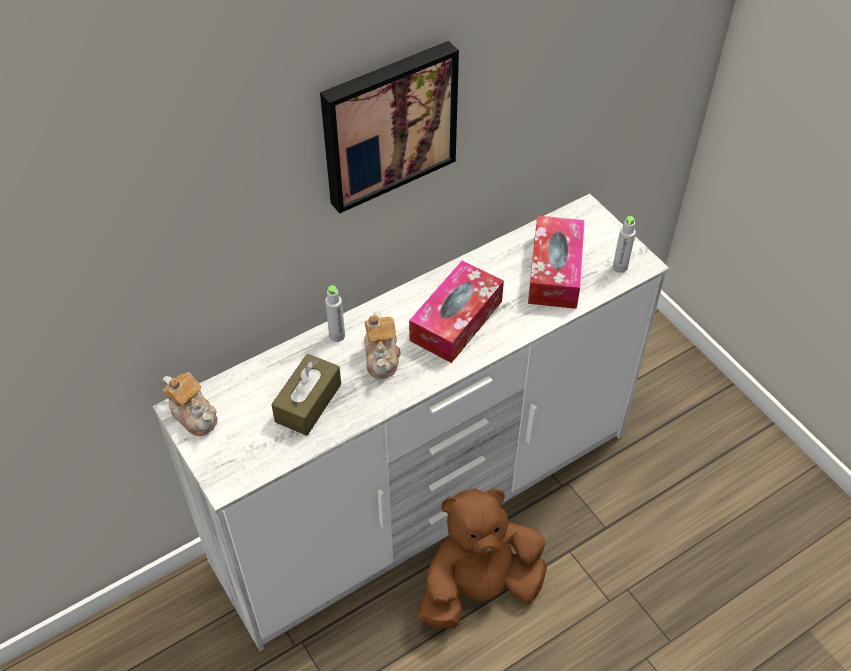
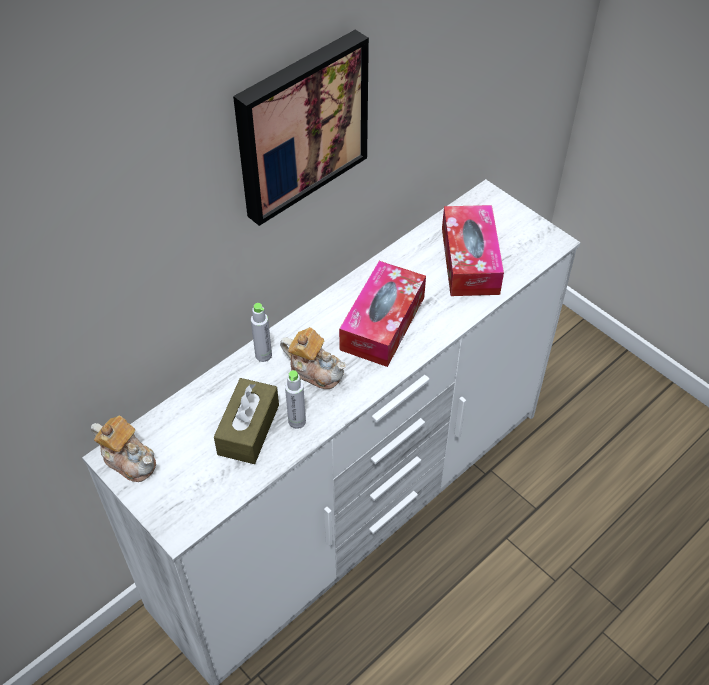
camera: 10 degrees left, 0 degrees up
(382, 357) = (315, 370): teapot -> teapot turned 45 degrees counterclockwise
(479, 588) = (426, 589): brown plush toy -> none
(620, 267) = (532, 248): grey bottle -> grey bottle (297, 421)

